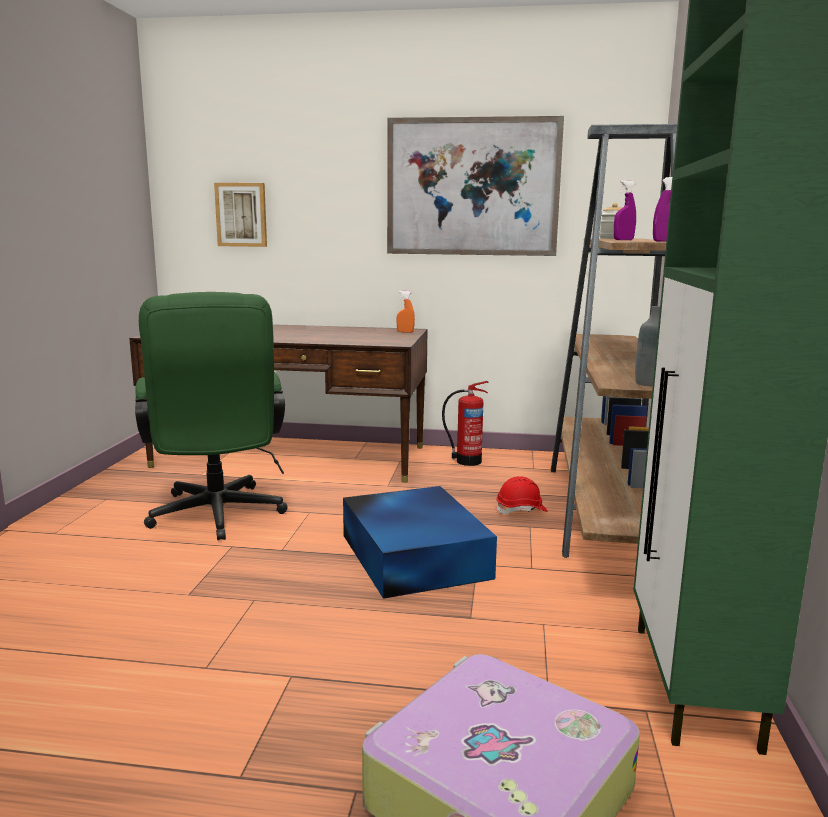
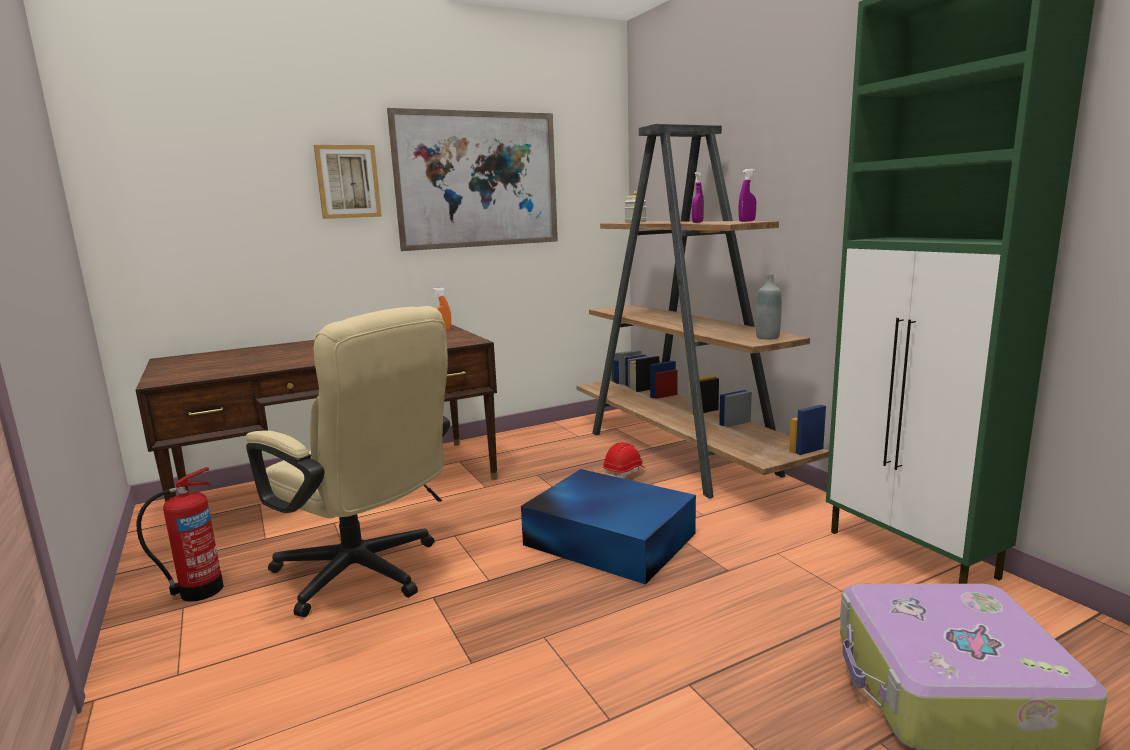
camera: 35 degrees left, 0 degrees up
(217, 517) = (366, 575): green office chair -> beige office chair
(241, 215) = (215, 218): picture -> picture (348, 182)
(466, 461) = (517, 445): fire extinguisher -> fire extinguisher (198, 591)

